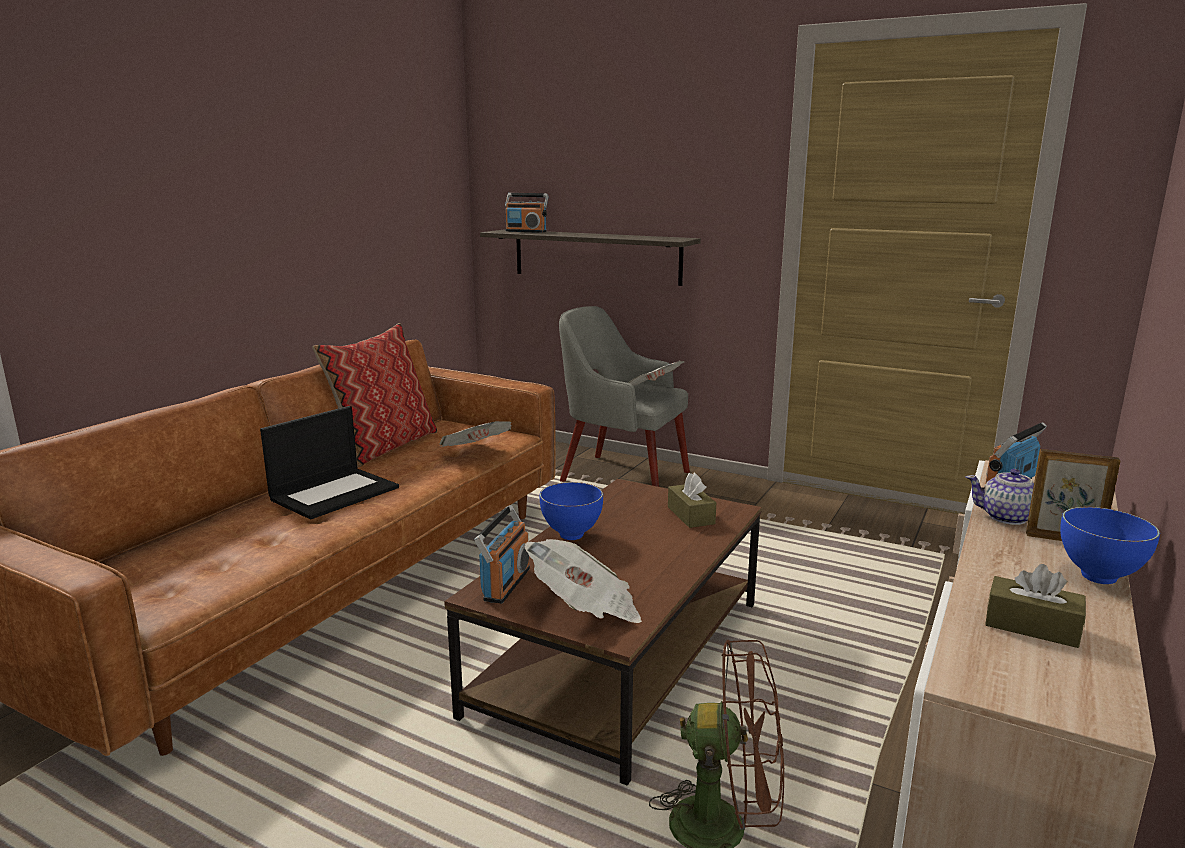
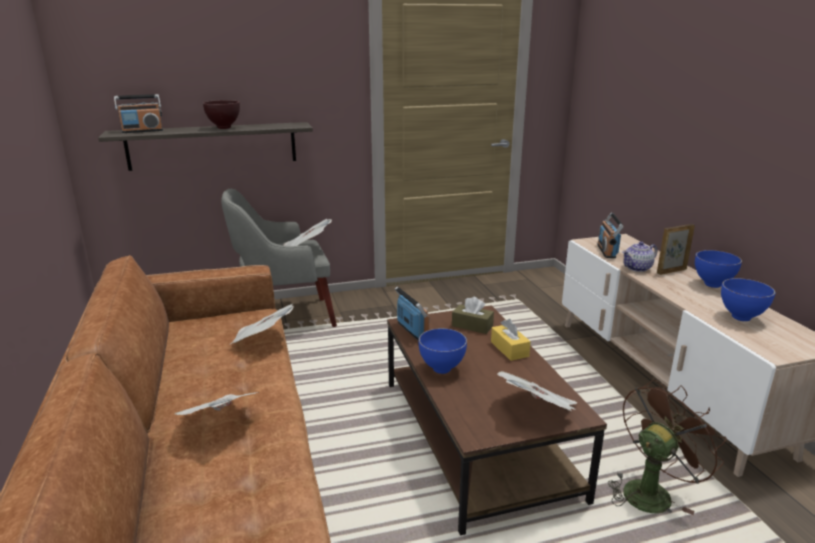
camera: 45 degrees left, 5 degrees up
(335, 493) = (220, 421): laptop -> newspaper
(384, 446) = (168, 364): pillow -> none
(506, 584) = (472, 420): radio -> radio (412, 331)
(599, 235) = (225, 128): none -> brown bowl
(682, 550) = (509, 349): none -> yellow tissue box
(1032, 626) = (741, 317): brown tissue box -> blue bowl

